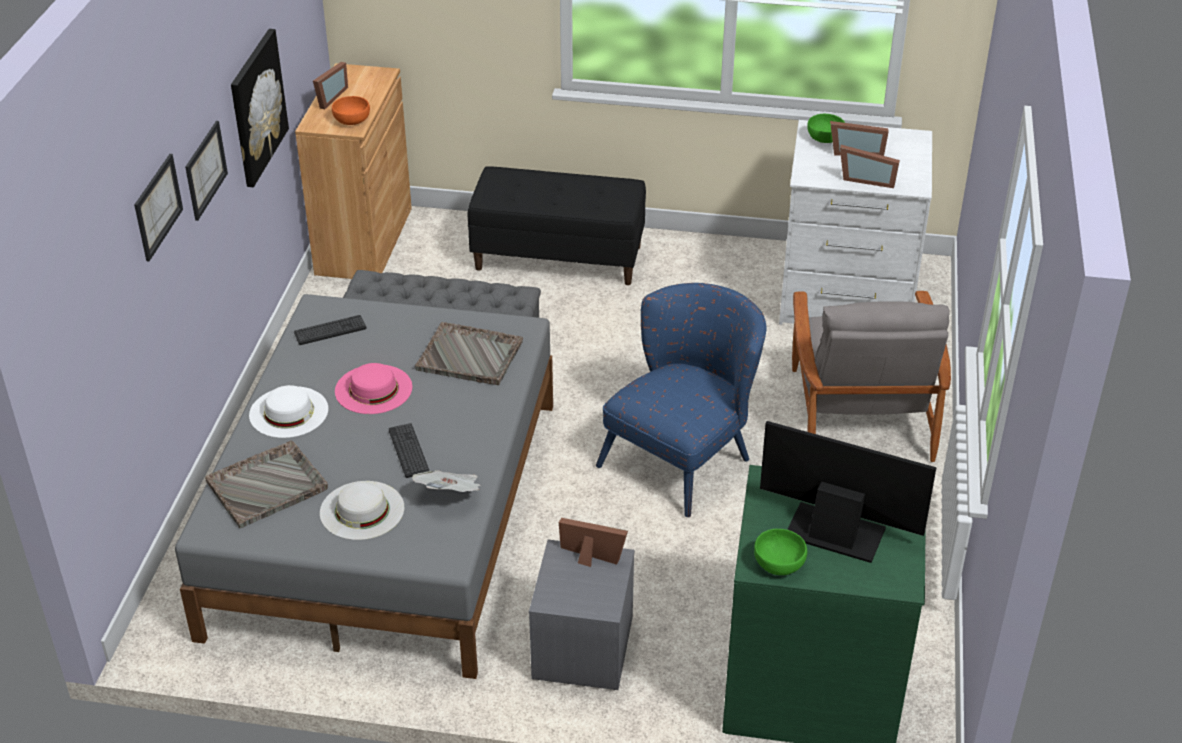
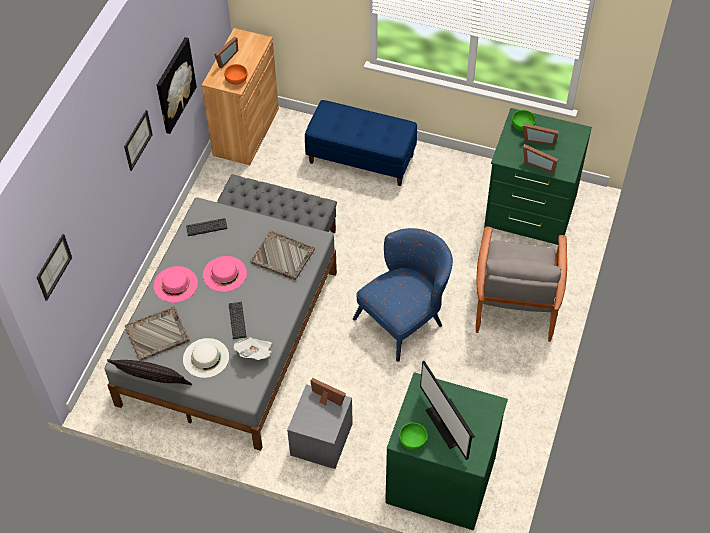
camera: 10 degrees right, 15 degrees up
(157, 206) = (105, 177): picture -> picture (53, 266)
(268, 554) = (152, 380): none -> pillow
(289, 412) = (175, 284): white hat -> pink hat
(559, 257) = (361, 159): black bench -> blue bench
(835, 531) = (449, 424): monitor -> monitor turned 150 degrees counterclockwise
(845, 298) = (530, 212): white dresser -> green dresser

